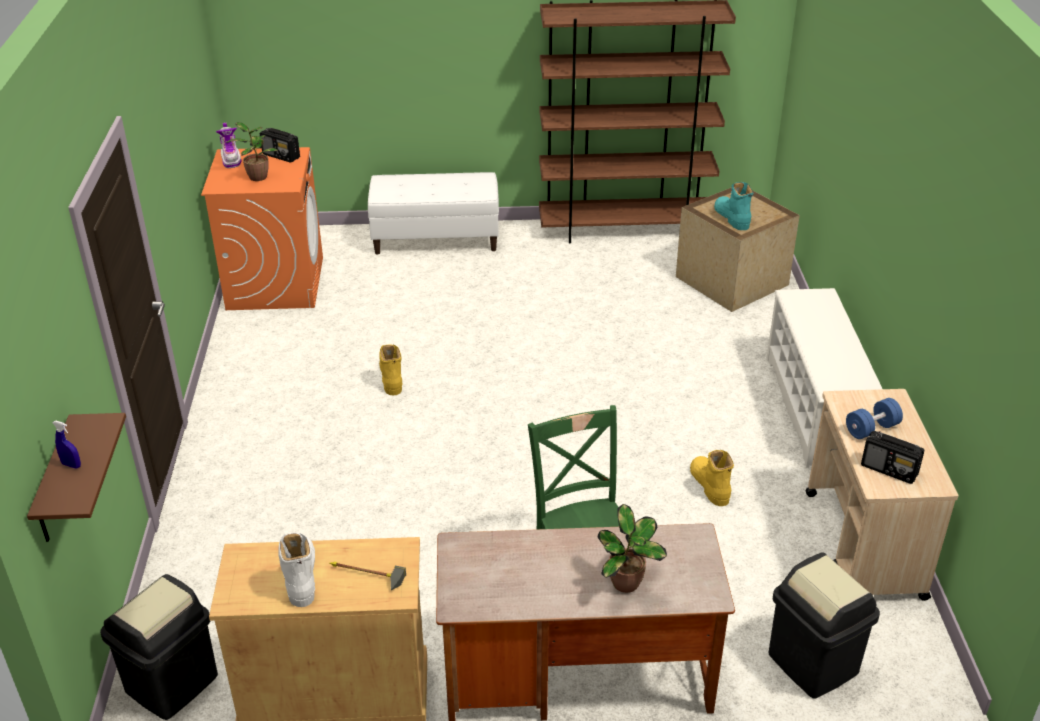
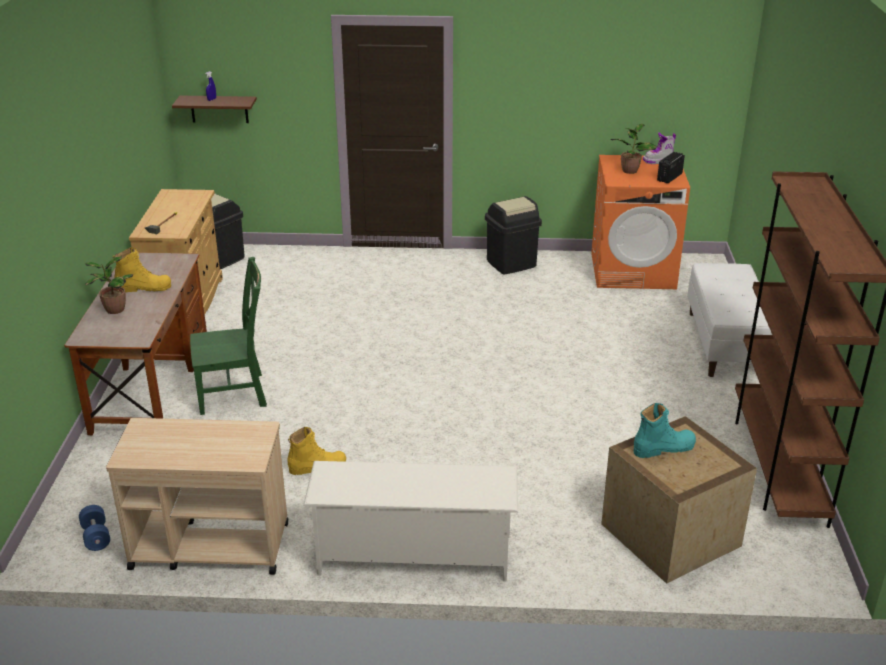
camera: 95 degrees right, 5 degrees down
(301, 576) = (175, 208): white boot -> none
(391, 378) = (493, 321): yellow boot -> yellow boot (144, 288)
(813, 663) = (101, 489): black trash can -> black trash can (511, 264)
(871, 429) = (214, 438): blue dumbbell -> blue dumbbell (96, 536)
(889, 470) = (157, 436): radio -> none

